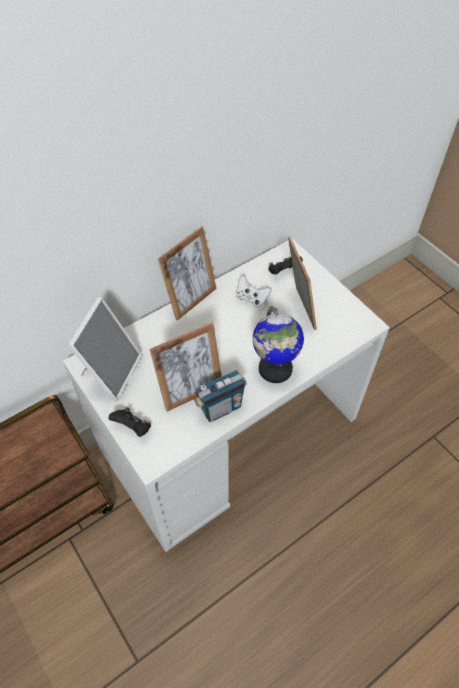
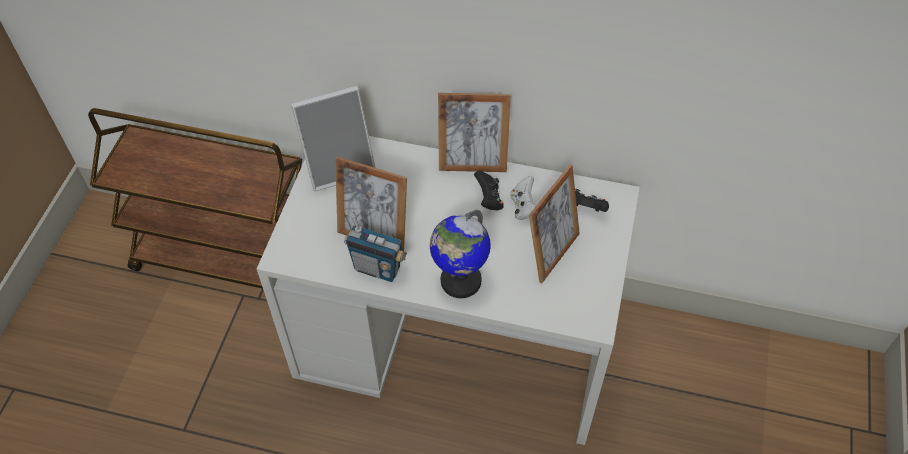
camera: 50 degrees right, 0 degrees up
(133, 427) = (301, 221): black game controller -> black game controller (489, 199)

